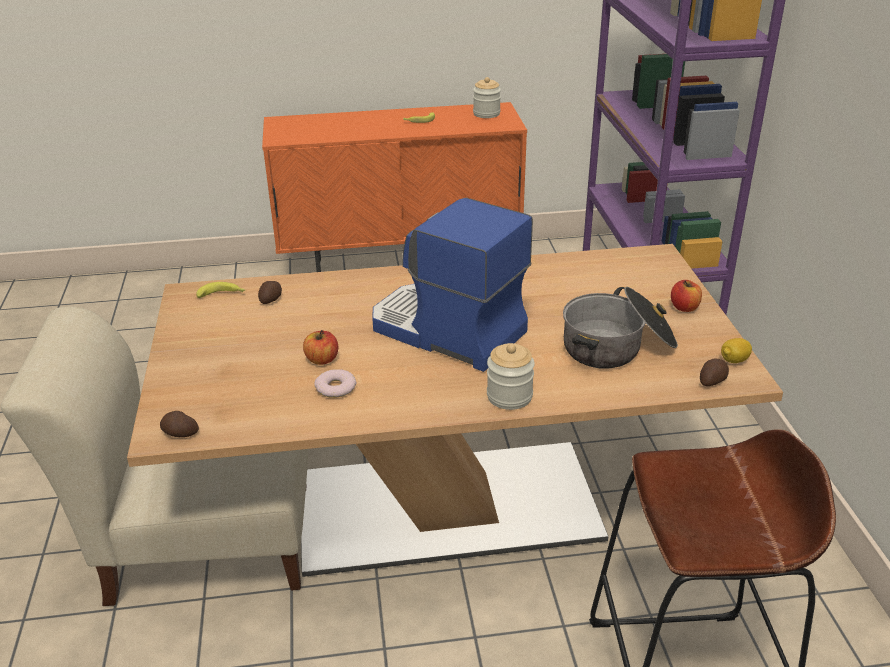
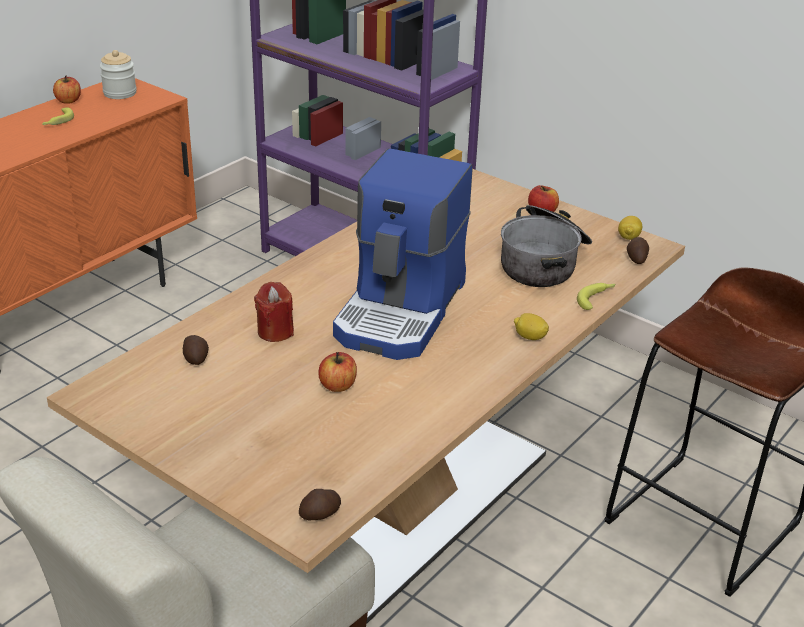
camera: 45 degrees left, 0 degrees up
(222, 295) = (135, 377): banana -> banana (596, 298)
(335, 387) = (389, 401): donut -> none
(342, 306) = (275, 331): none -> red candle
(446, 110) = (68, 101): none -> apple
(446, 331) = (402, 311): coffee machine -> coffee machine turned 60 degrees counterclockwise
(509, 396) = (530, 337): jar -> lemon

